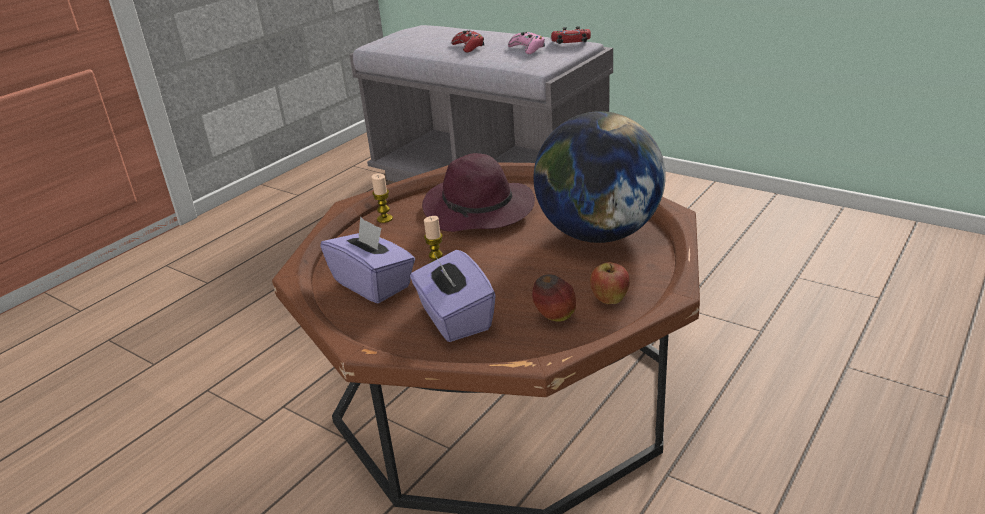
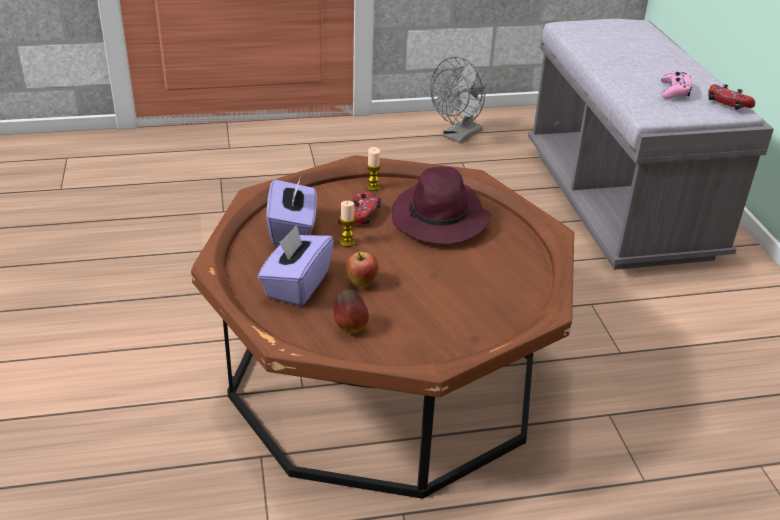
camera: 40 degrees right, 5 degrees up
(301, 196) = (458, 136): none -> grey fan
(468, 46) = (631, 64): red game controller -> red game controller (360, 215)
(598, 234) = (483, 291): globe -> none
(609, 301) = (401, 342): apple -> apple (361, 284)

